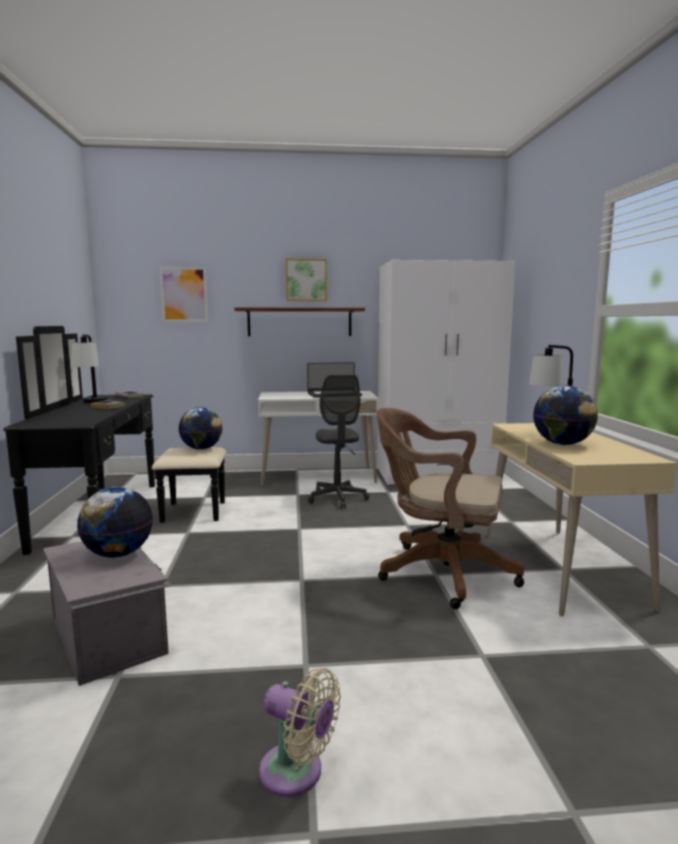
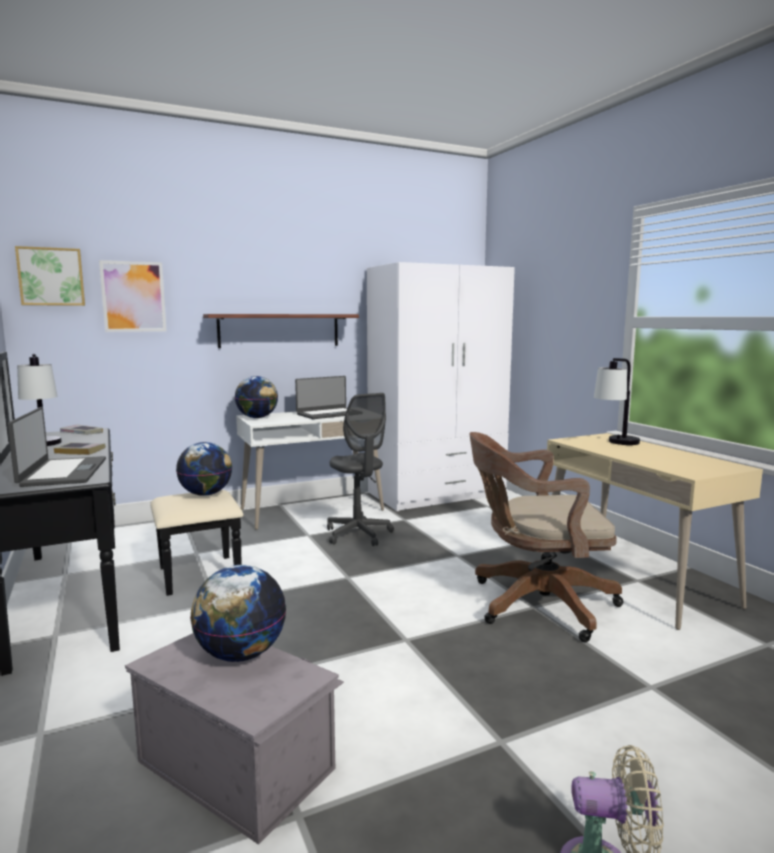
camera: 20 degrees left, 0 degrees up
(75, 418) = (62, 472): none -> laptop
(306, 280) = (286, 281): picture -> picture (51, 277)
(562, 444) = (647, 458): globe -> globe (257, 418)

